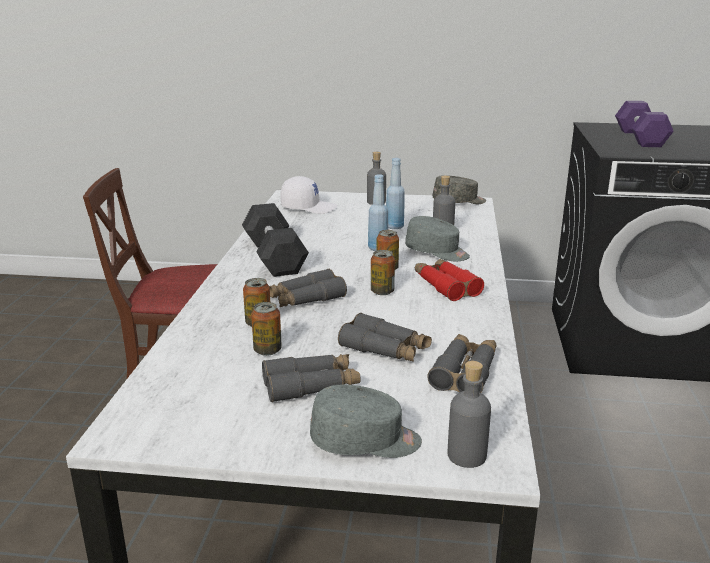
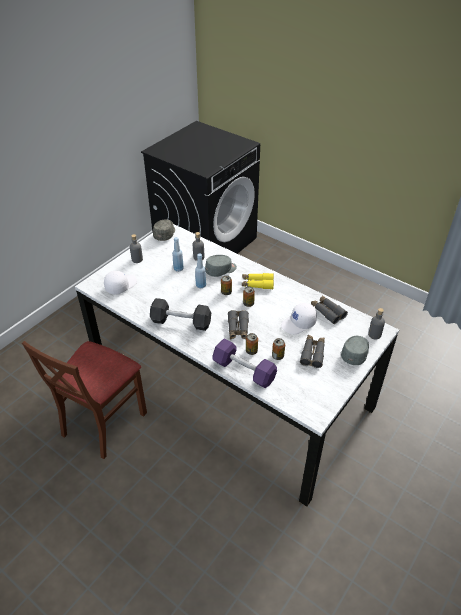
camera: 60 degrees left, 20 degrees up
(385, 349) = (298, 324): grey binoculars -> white cap
(446, 286) = (257, 284): red binoculars -> yellow binoculars
(640, 138) = (190, 152): purple dumbbell -> purple dumbbell (244, 370)

